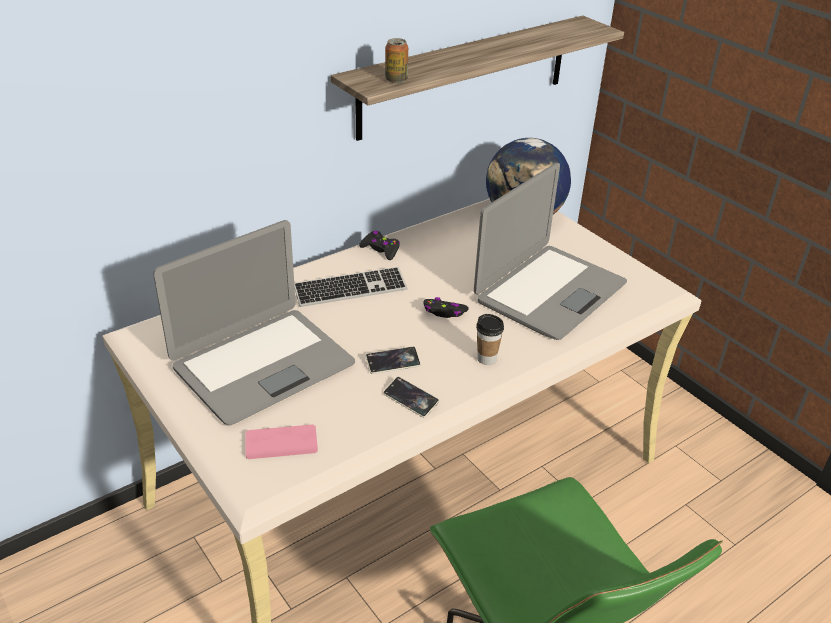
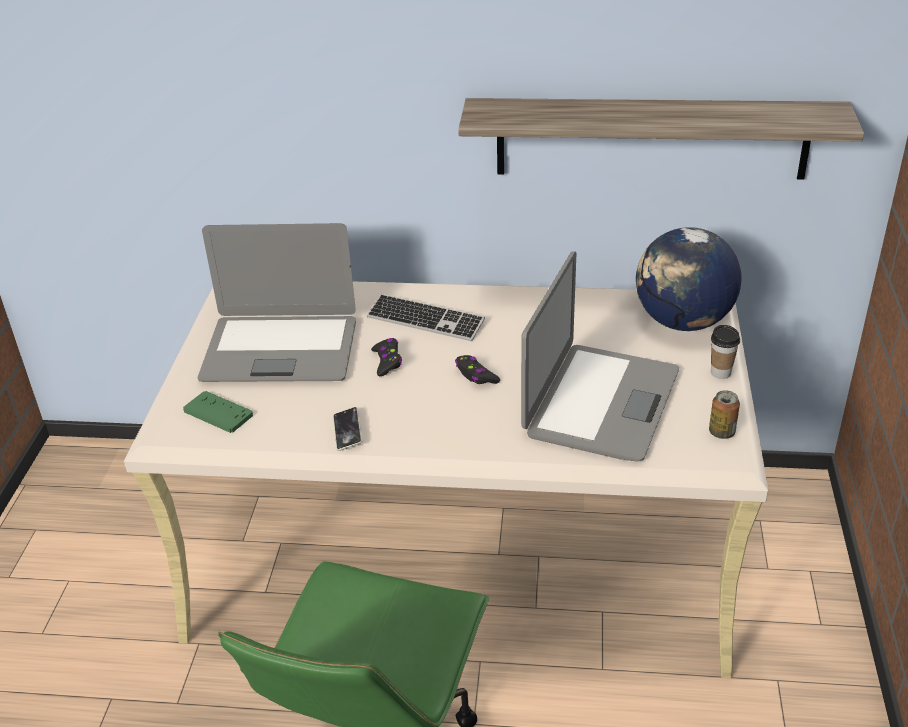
camera: 45 degrees right, 0 degrees up
(281, 443) = (218, 413): pink game controller -> green game controller
(381, 249) = (498, 297): black game controller -> black game controller (387, 361)
(393, 363) = (375, 396): phone -> none
(396, 80) = (512, 118): can -> can (721, 432)
(486, 359) = (454, 432): cup -> cup (720, 373)
(549, 292) = (600, 403): laptop -> laptop turned 60 degrees counterclockwise

